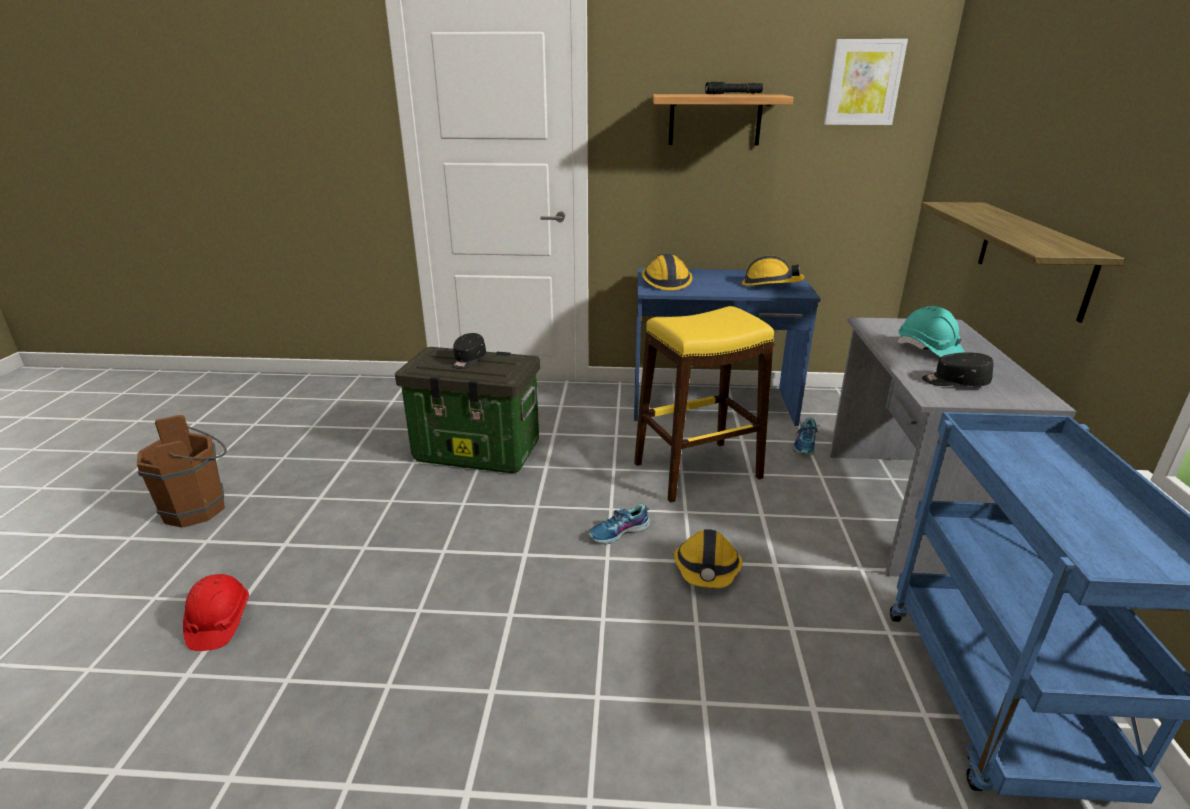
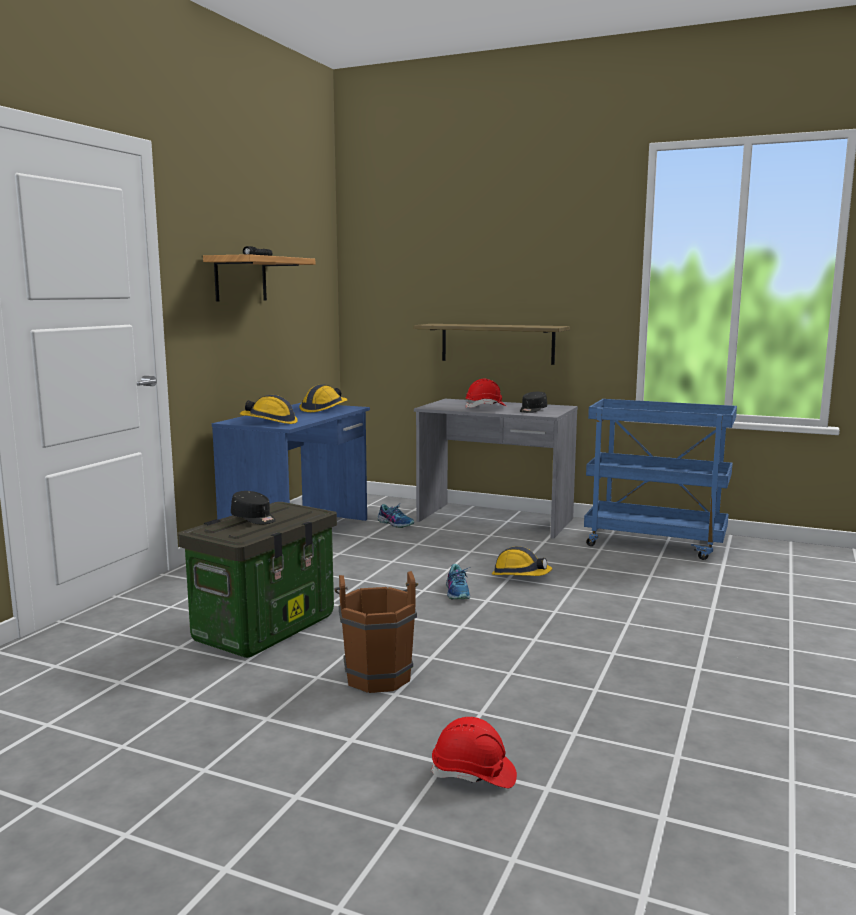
camera: 70 degrees left, 15 degrees down
(200, 509) = (201, 809): brown bucket -> brown bucket (377, 674)
(697, 471) = (397, 557): yellow stool -> none
(863, 82) = (307, 253): picture -> none
(928, 350) = (486, 407): turquoise hard hat -> red hard hat

